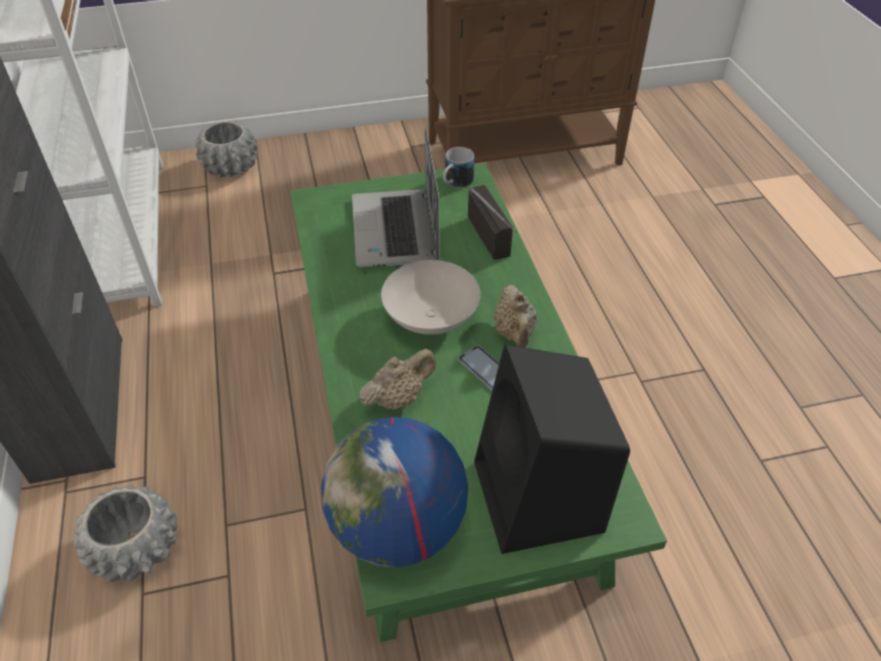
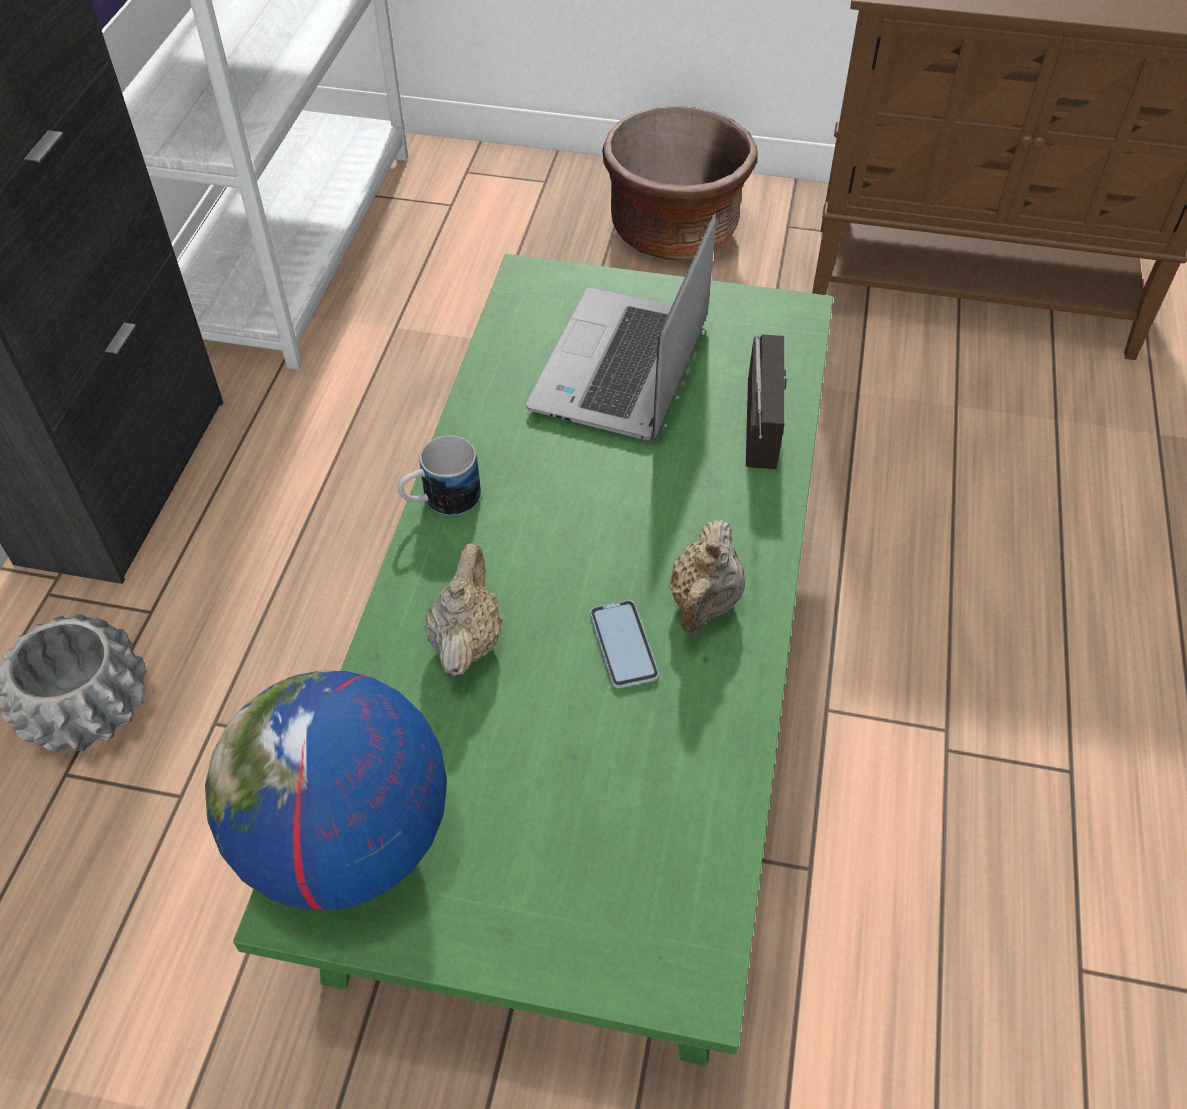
camera: 25 degrees right, 5 degrees up
(231, 167) = (500, 186): grey planter -> none
(349, 165) = (674, 231): none -> brown planter
(398, 398) = (466, 640): beige teapot -> beige teapot turned 75 degrees counterclockwise
(429, 319) = (586, 530): white bowl -> none
(455, 183) = (762, 316): mug -> mug (441, 501)
(540, 499) = (578, 888): black speaker -> none

